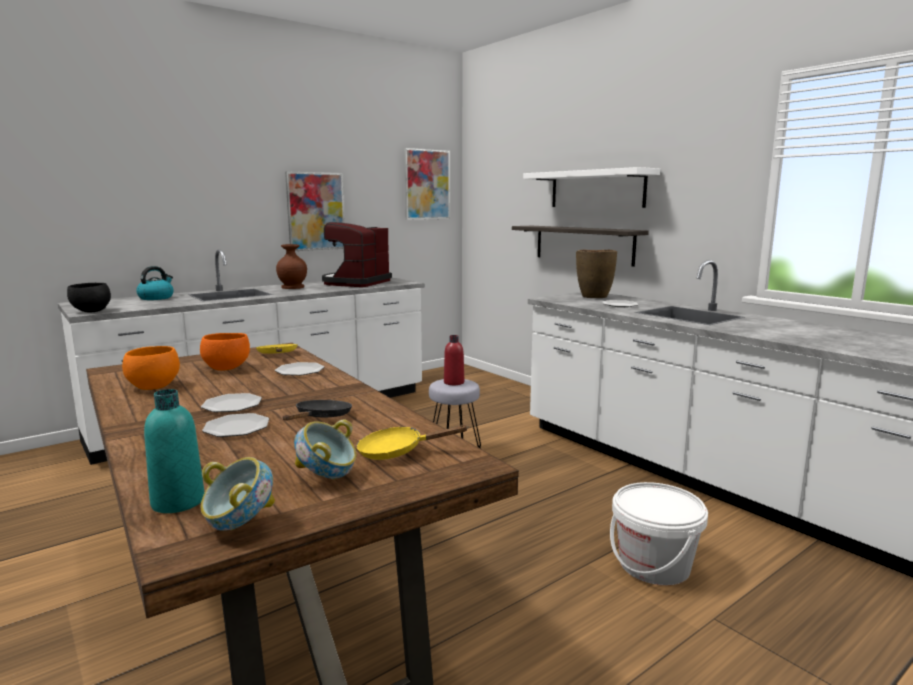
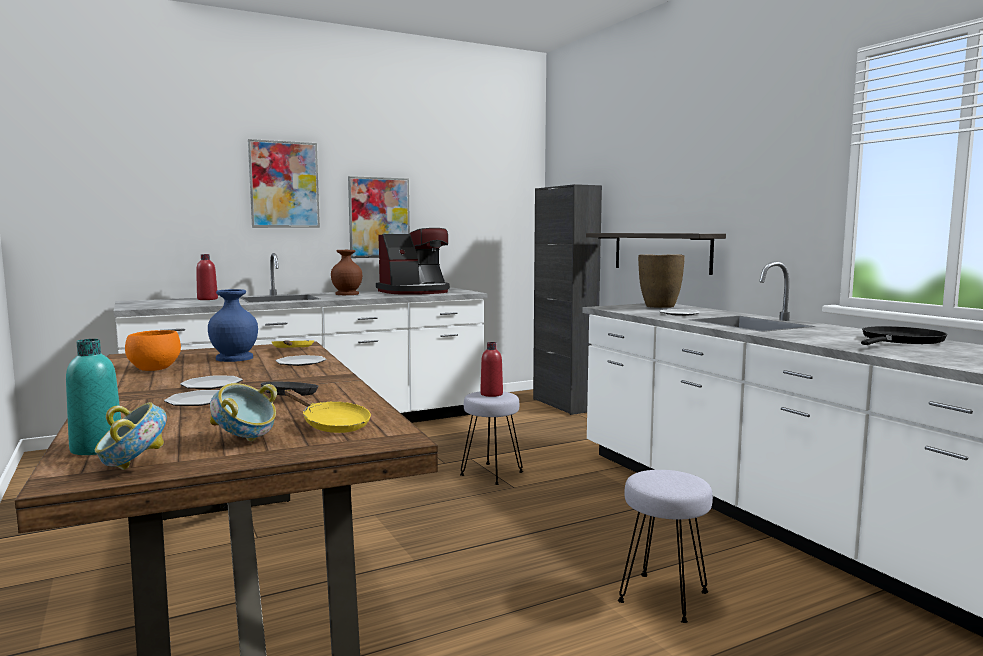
camera: 10 degrees right, 5 degrees down
(91, 311) = (137, 307): black bowl -> none
(156, 298) = (207, 299): kettle -> red bottle
(226, 368) = (234, 358): orange bowl -> blue vase
(356, 283) = (415, 292): coffee machine -> coffee machine turned 150 degrees counterclockwise
(397, 452) = (331, 425): yellow frying pan -> yellow frying pan turned 150 degrees counterclockwise
(427, 184) = (503, 191): picture -> picture (284, 185)
(487, 379) = (563, 405): none -> black cabinet
(596, 189) = (673, 190): white shelf -> none
(654, 565) = (664, 597): white bucket -> grey stool
(828, 332) = (900, 340): none -> black frying pan

